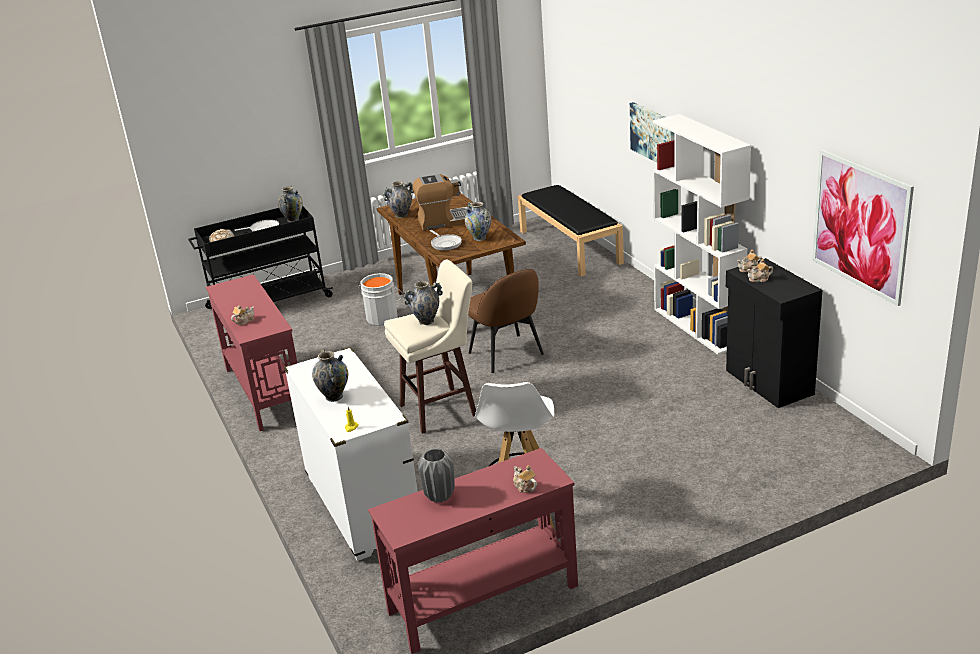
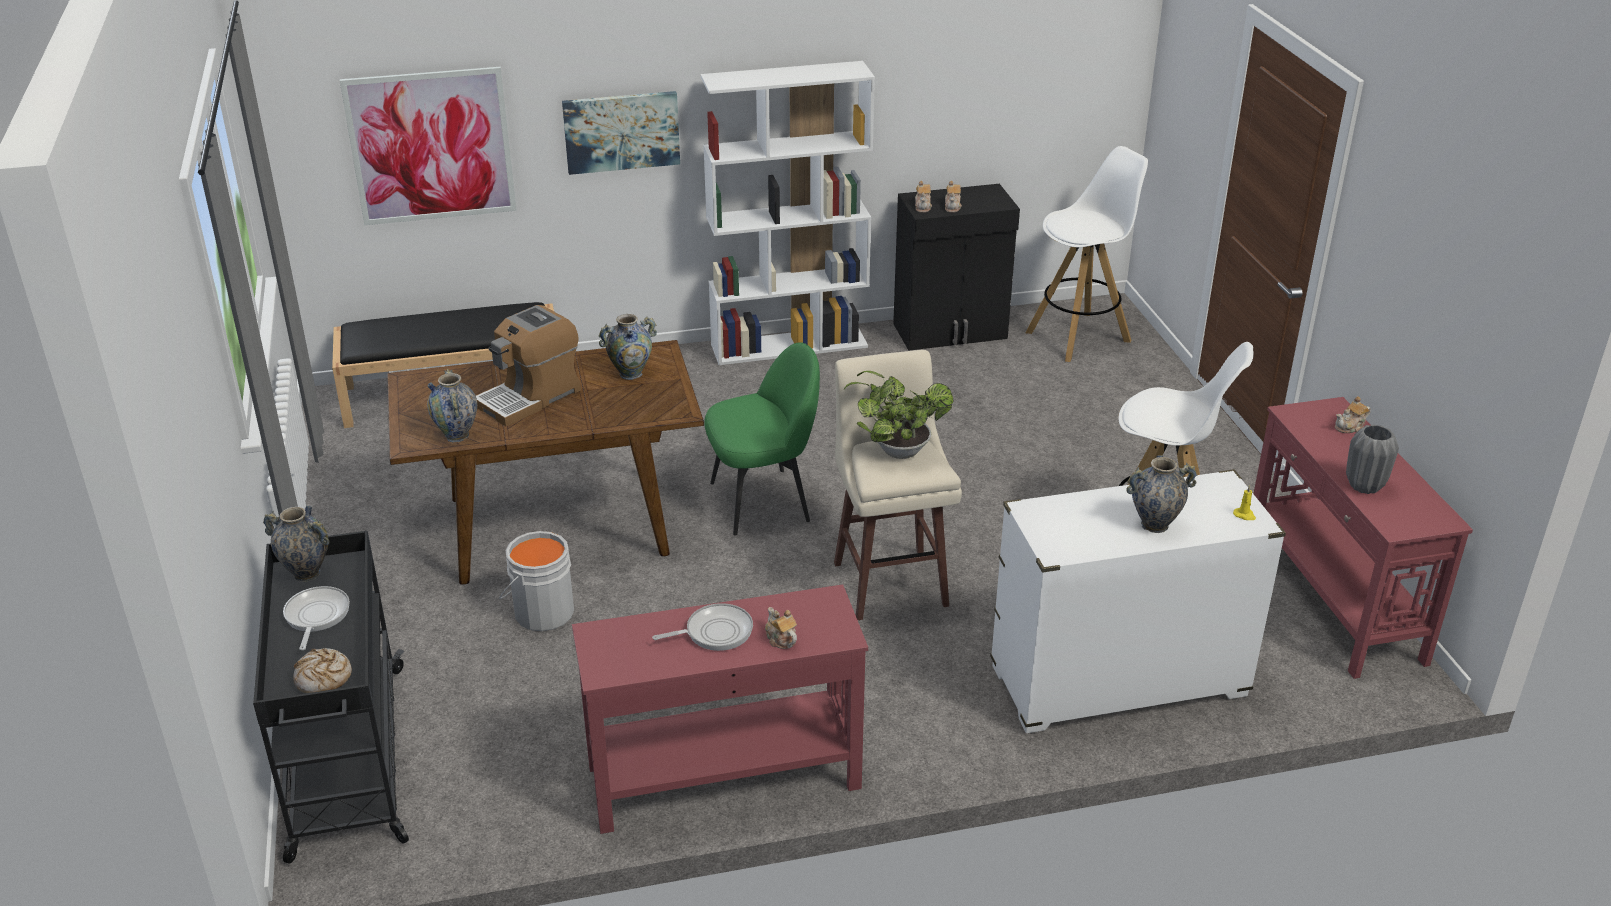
camera: 80 degrees left, 5 degrees up
(426, 321) = (896, 451): vase -> potted plant
(444, 221) = (530, 397): coffee machine -> coffee machine turned 135 degrees counterclockwise
(445, 244) = (625, 405): frying pan -> frying pan (715, 632)
(507, 354) = (763, 501): brown chair -> green chair
(810, 440) = (1079, 336): none -> white stool
(860, 225) = (1045, 84): picture -> picture (431, 146)

